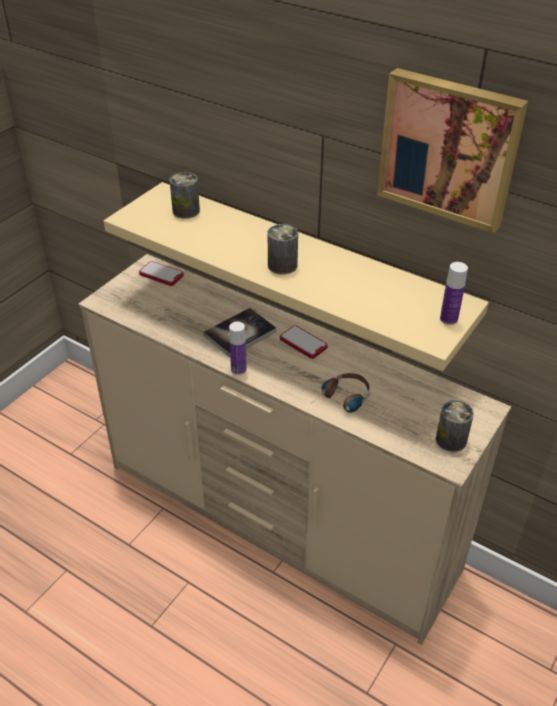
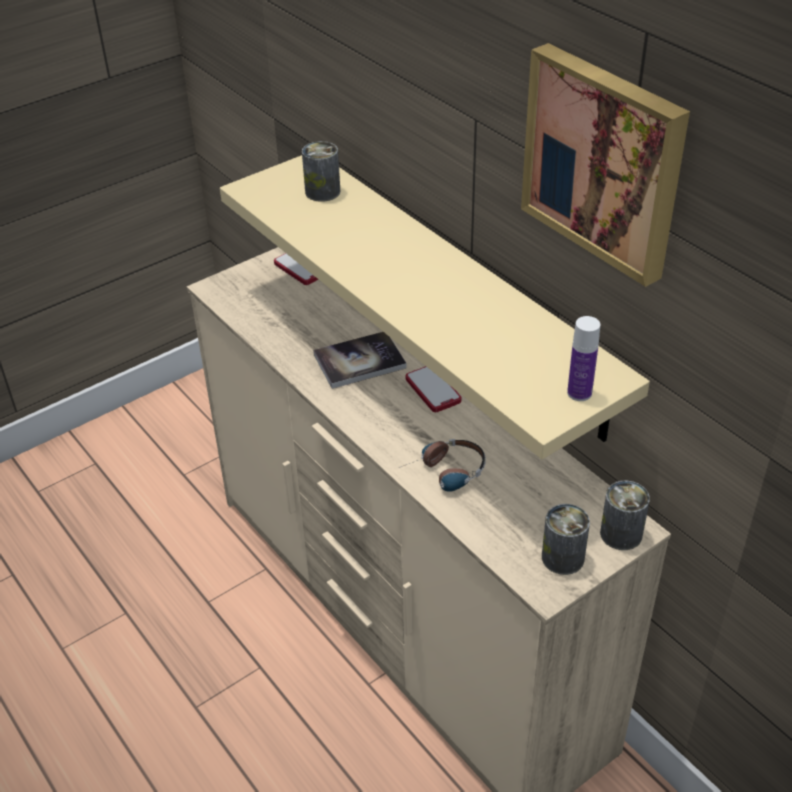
camera: 20 degrees right, 0 degrees up
(238, 369) = (335, 406): bottle -> none
(282, 265) = (402, 282): can -> can (621, 534)

